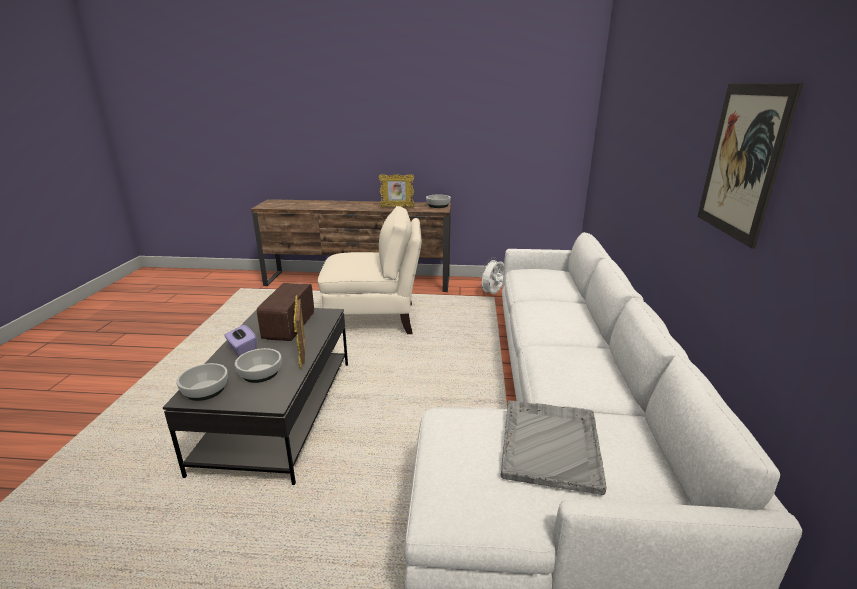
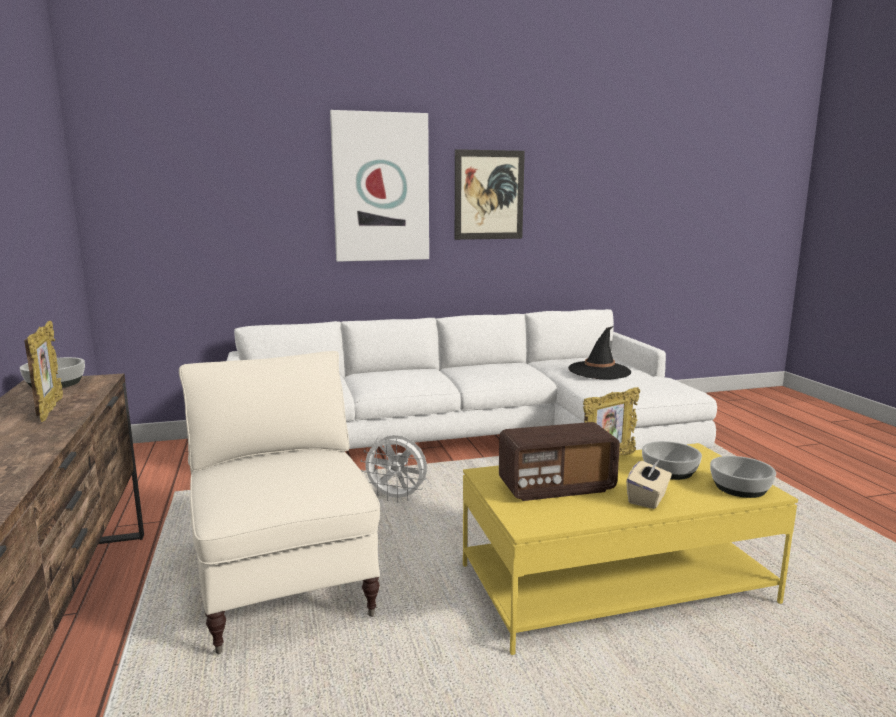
camera: 110 degrees left, 10 degrees down
(242, 349) = (648, 498): purple tissue box -> beige tissue box
(279, 412) = (615, 583): black coffee table -> yellow coffee table
(492, 294) = (163, 494): white fan -> white fan (397, 498)
(550, 444) = (599, 371): grey tray -> black hat
(674, 133) = (381, 188): none -> picture

